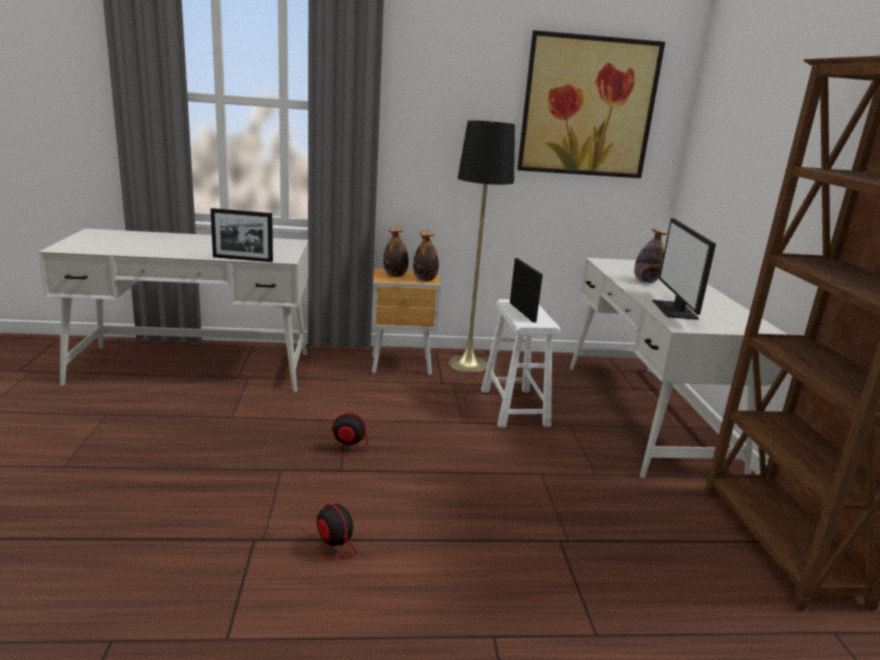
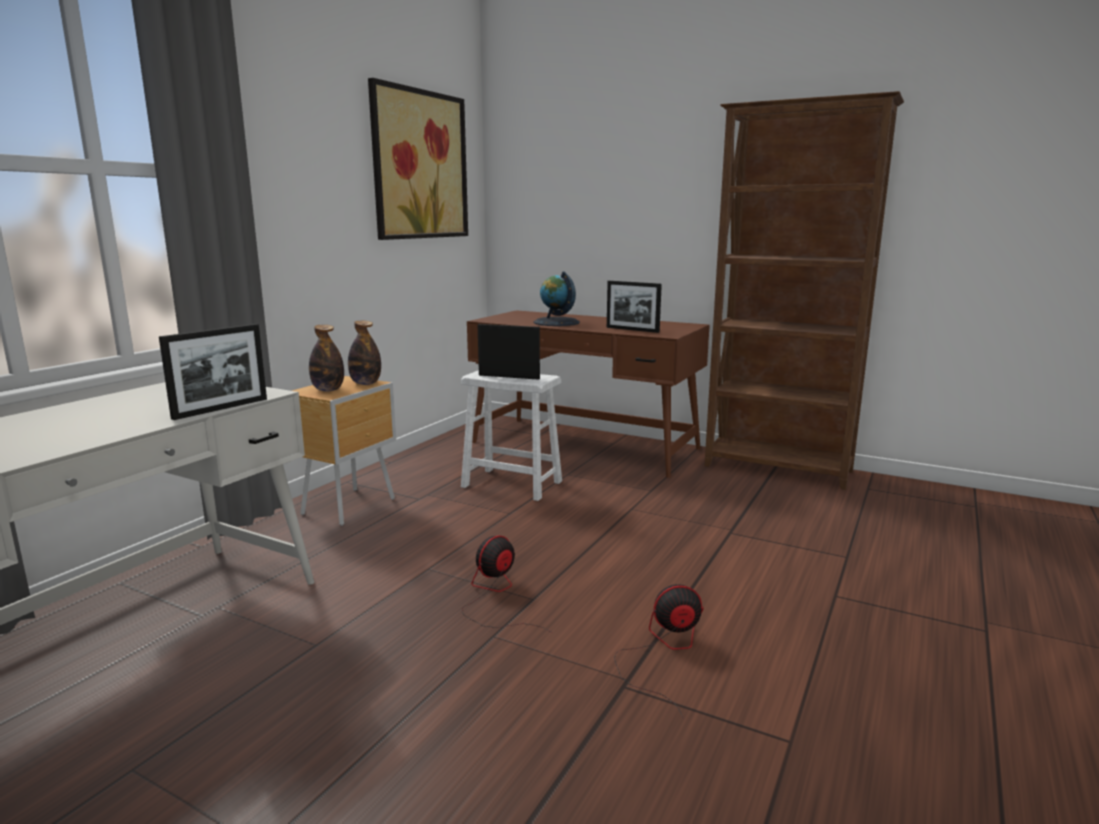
camera: 55 degrees left, 5 degrees down
(468, 364) = (400, 476): black floor lamp -> none
(645, 281) = (556, 322): bottle -> globe
(645, 415) = (584, 445): white desk -> brown desk
(676, 310) = (632, 330): monitor -> picture frame

